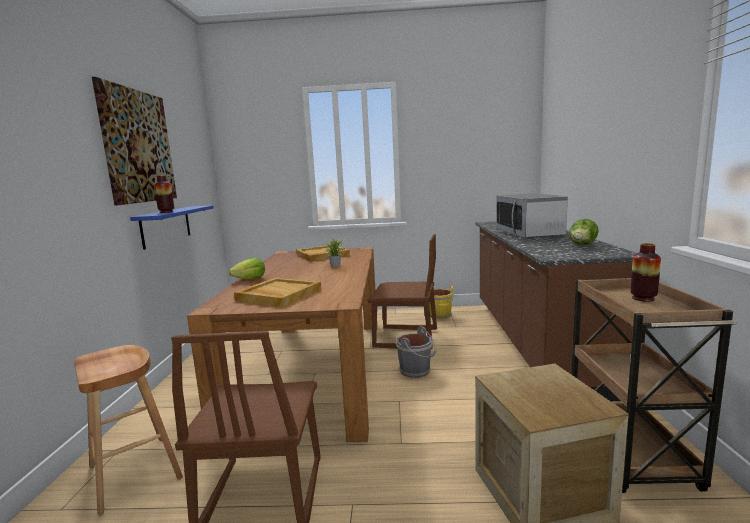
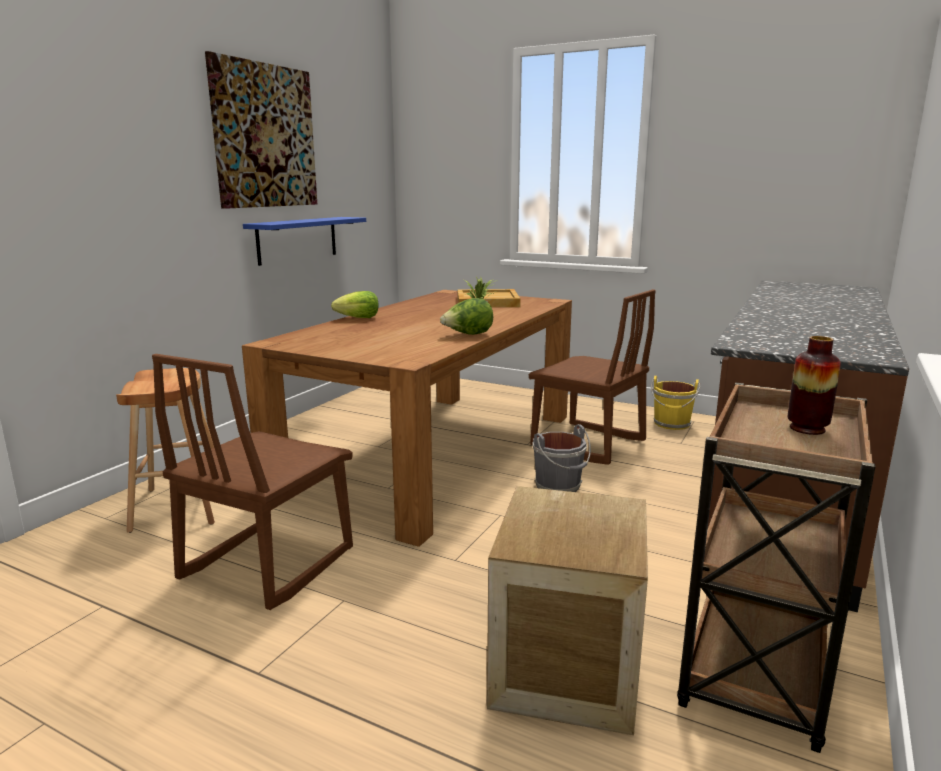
camera: 25 degrees right, 5 degrees up
(166, 212) = (289, 221): vase -> none
(278, 295) = (357, 340): beige tray -> none
(529, 234) = (799, 308): microwave -> none
(582, 245) = (838, 336): lettuce -> lettuce (468, 335)

